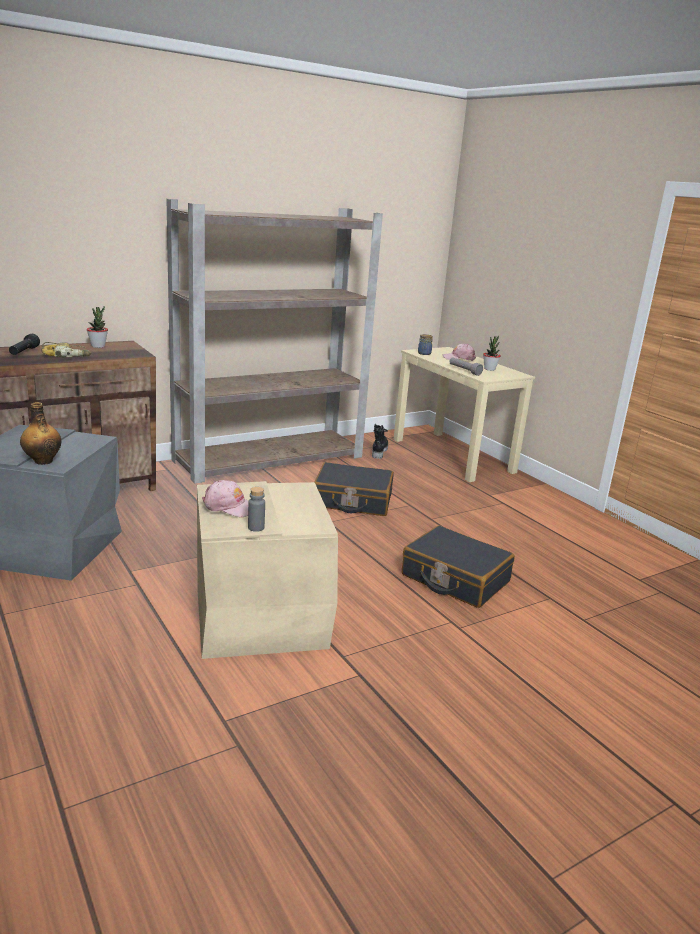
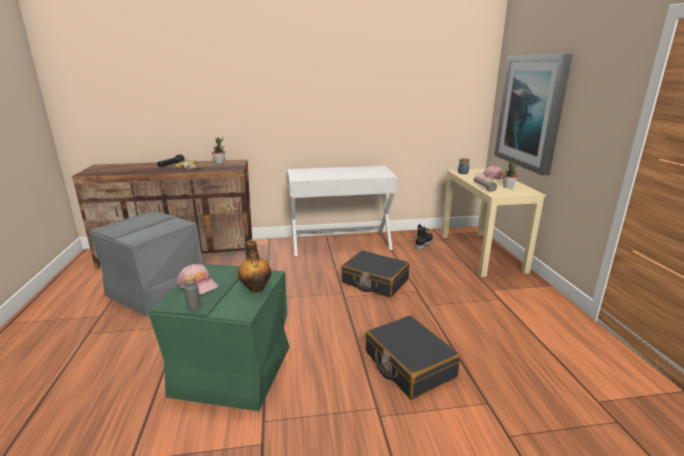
camera: 25 degrees right, 0 degrees up
(43, 461) = (132, 236): bottle -> bottle (256, 288)
(261, 616) = (234, 369): beige storage box -> green storage box
(270, 458) = (340, 243): brown bookcase -> white console table
(506, 277) = (531, 112): none -> picture

